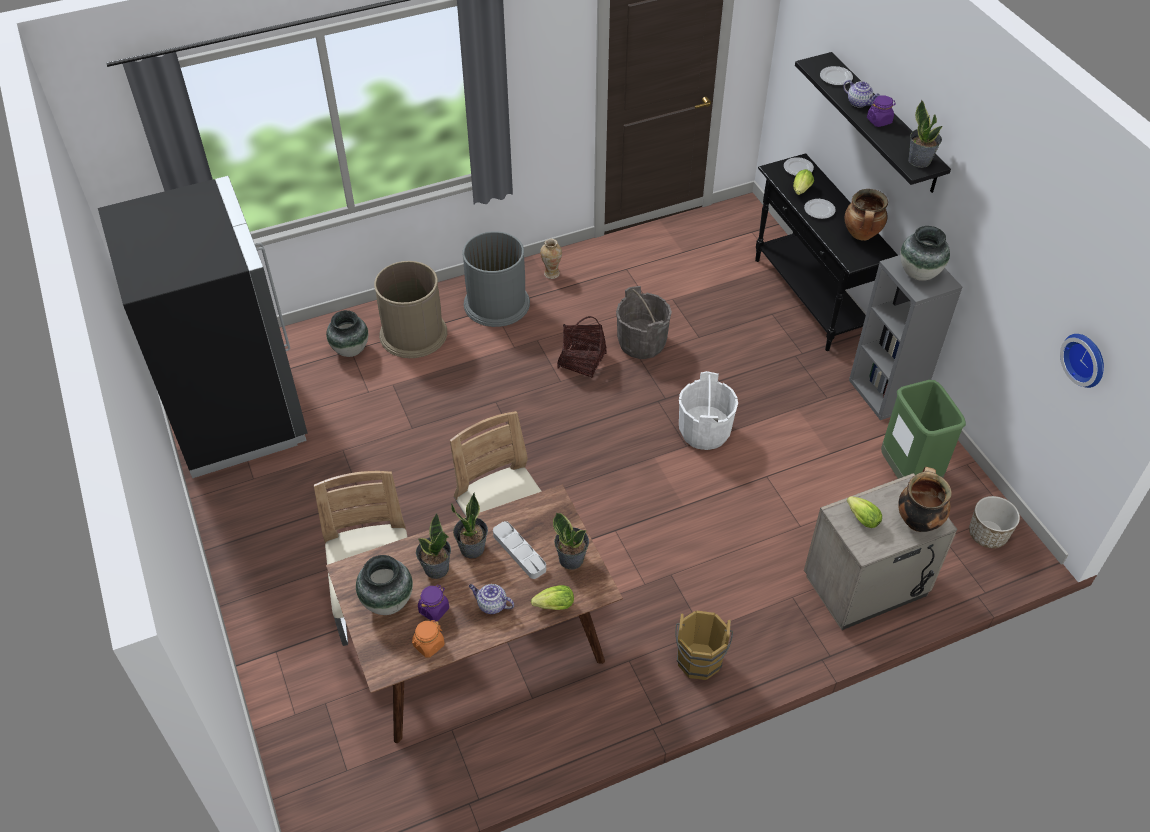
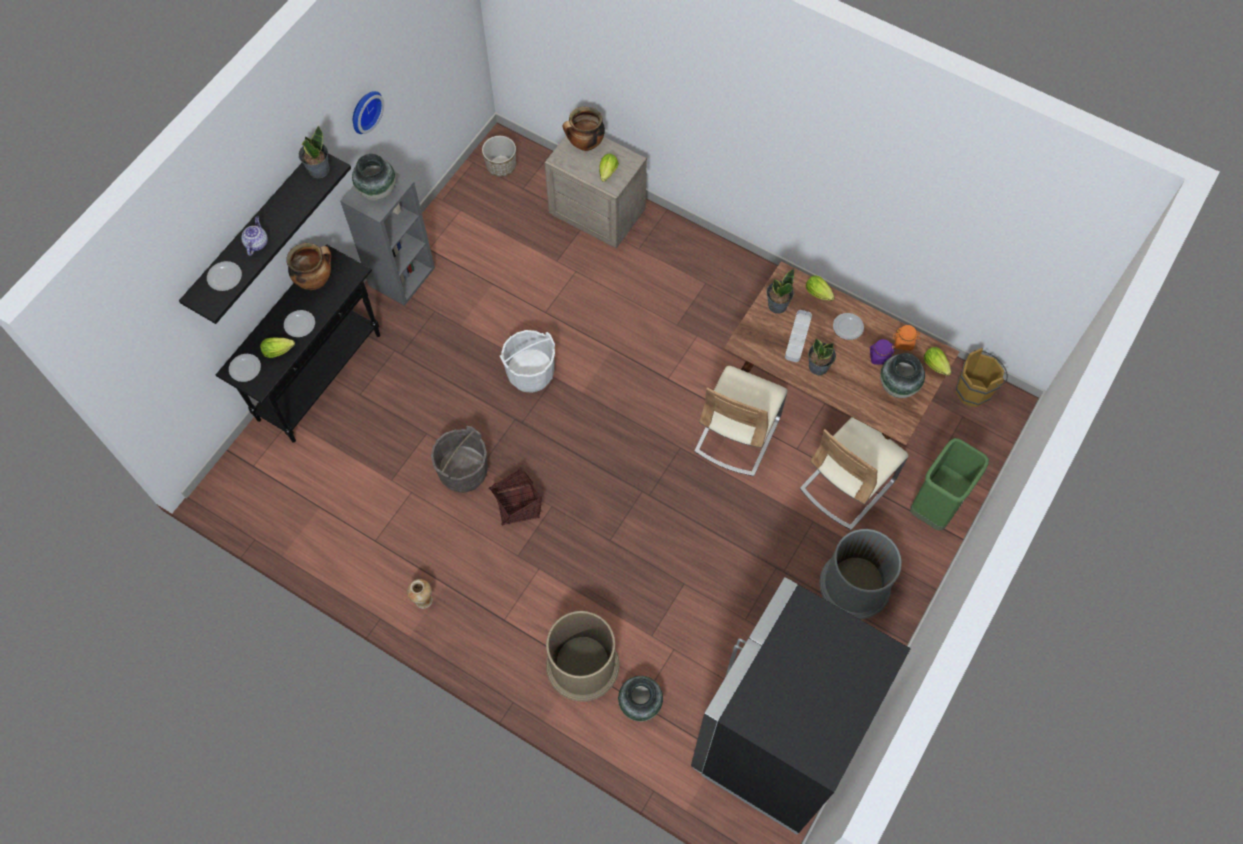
camera: 125 degrees left, 15 degrees up
(374, 655) = (936, 367): none -> lettuce
(436, 568) = (851, 377): potted plant -> none
(491, 605) = (848, 327): teapot -> plate
(497, 303) = (495, 621): grey trash can -> grey trash can (855, 584)
(698, 664) = (731, 273): brown bucket -> brown bucket (975, 390)
(879, 121) = (276, 218): purple jar -> none
(907, 474) = (478, 230): green trash can -> green trash can (935, 507)
(1086, 359) = (445, 38): wall clock -> wall clock (364, 110)

